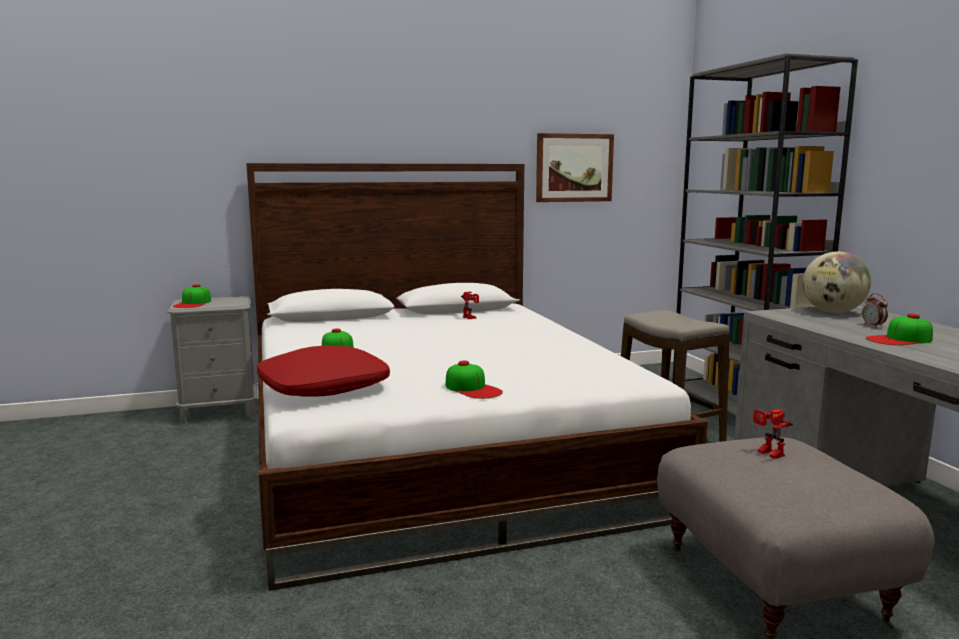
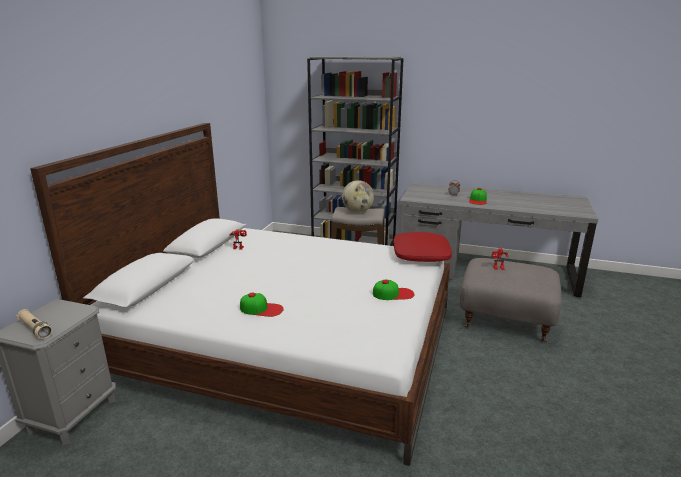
camera: 55 degrees left, 10 degrees up
(193, 303) = (35, 329): cap -> beige flashlight
(324, 387) = (339, 334): red pillow -> red pillow (420, 254)
(574, 168) = (225, 119): picture -> none
(832, 312) = (422, 190): globe -> globe (357, 211)

